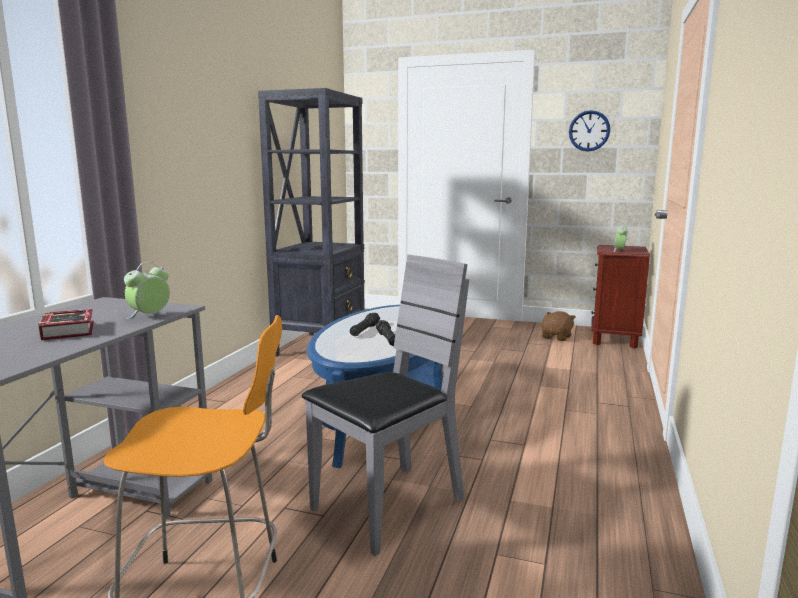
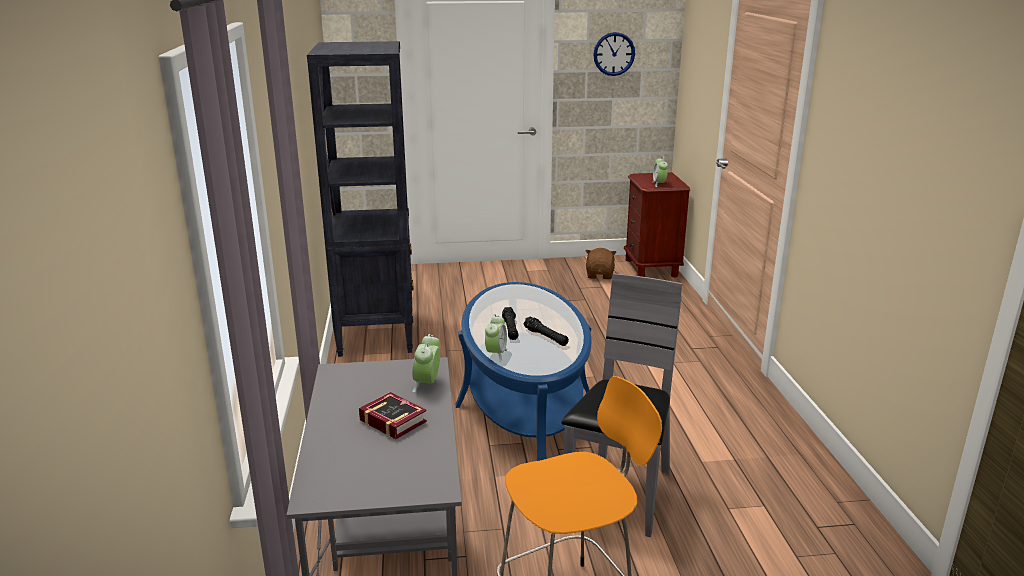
camera: 25 degrees left, 10 degrees up
(325, 342) = (496, 354): none -> alarm clock

